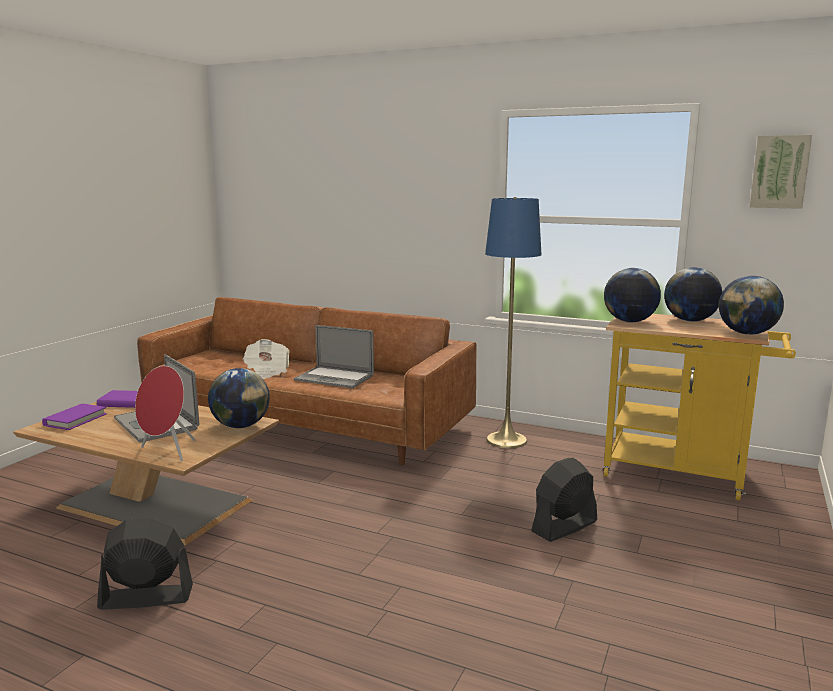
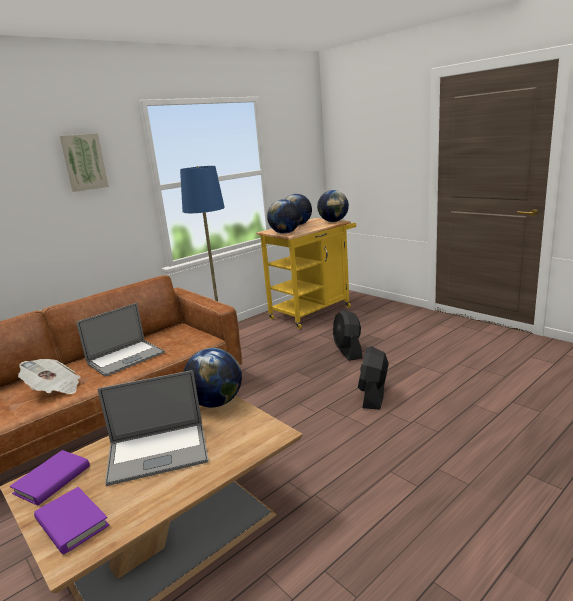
camera: 65 degrees left, 5 degrees up
(146, 597) = (356, 541): black fan -> black fan (373, 396)
(167, 452) = (249, 443): red speaker -> none
(779, 172) = (296, 136): picture -> picture (84, 162)

